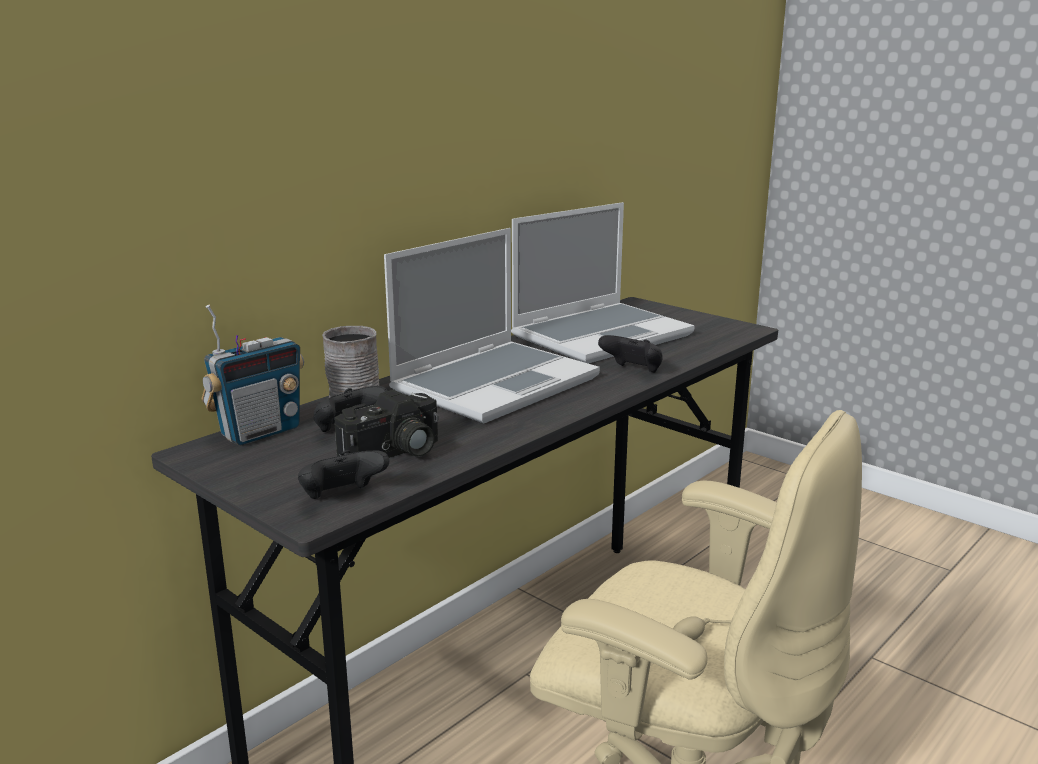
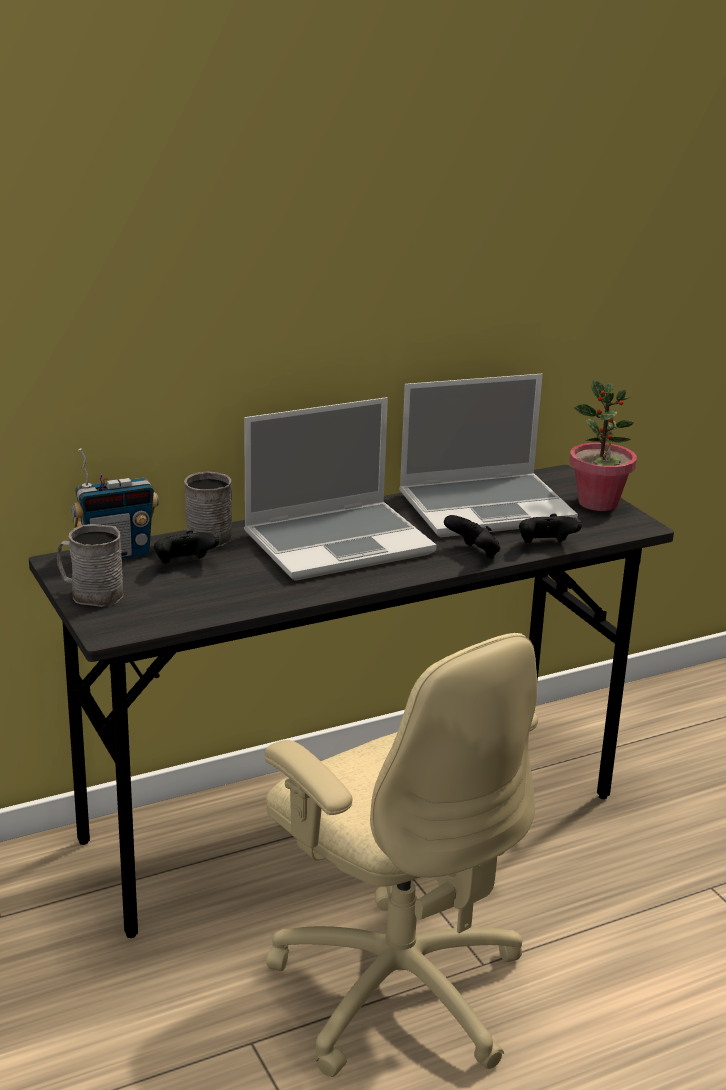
camera: 20 degrees right, 5 degrees up
(258, 478) = (90, 594): none -> grey mug
(342, 498) = (138, 623): black game controller -> black game controller (545, 546)
(394, 454) = (203, 594): camera -> none
(691, 318) = (598, 503): none -> potted plant

